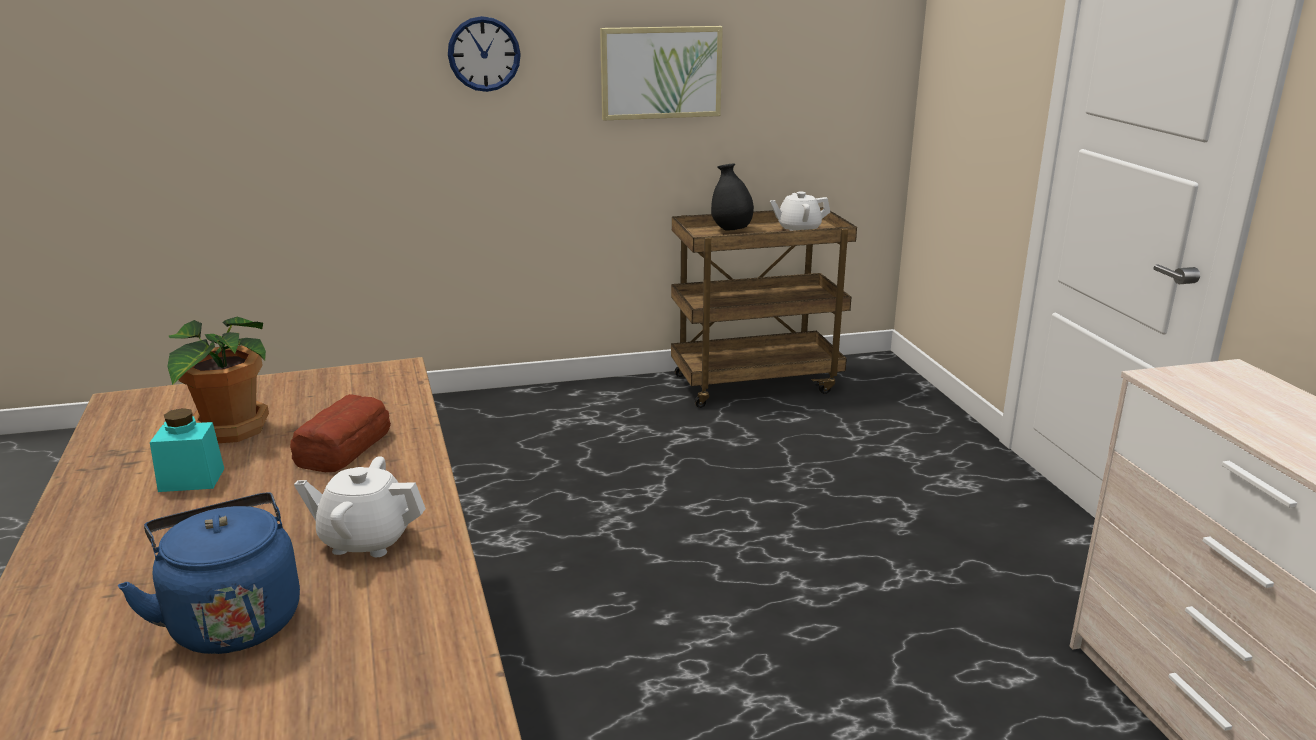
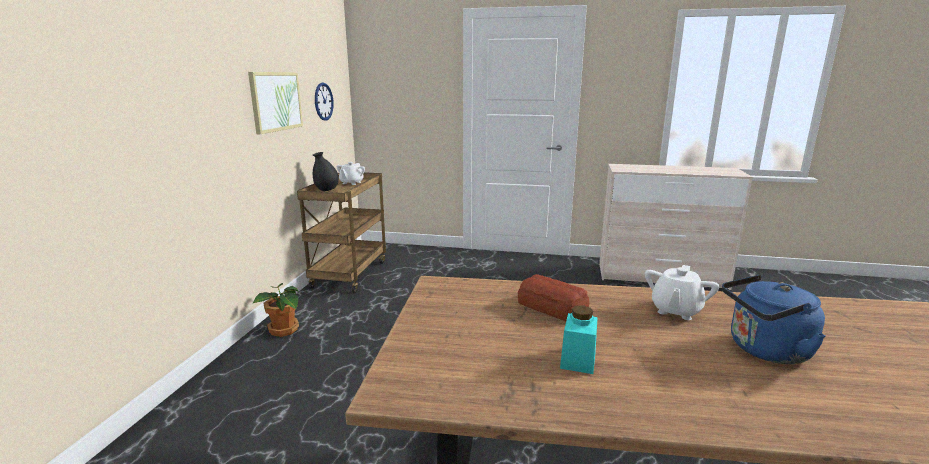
camera: 65 degrees left, 5 degrees down
(228, 430) = (497, 343): potted plant -> potted plant (283, 330)
(484, 54) = (192, 90): wall clock -> wall clock (323, 101)

